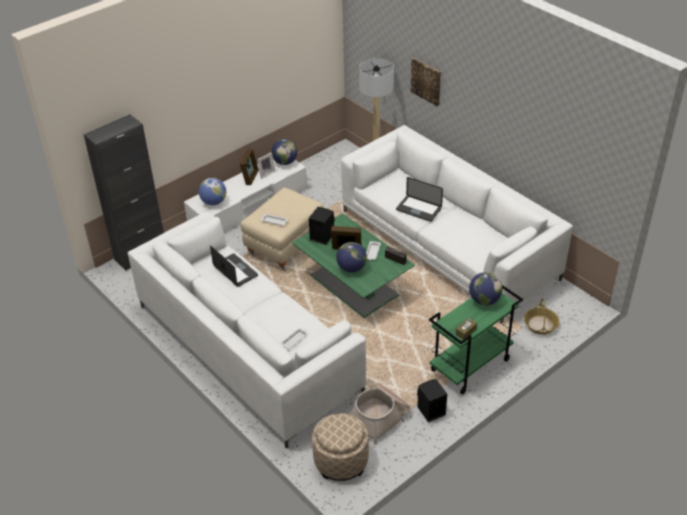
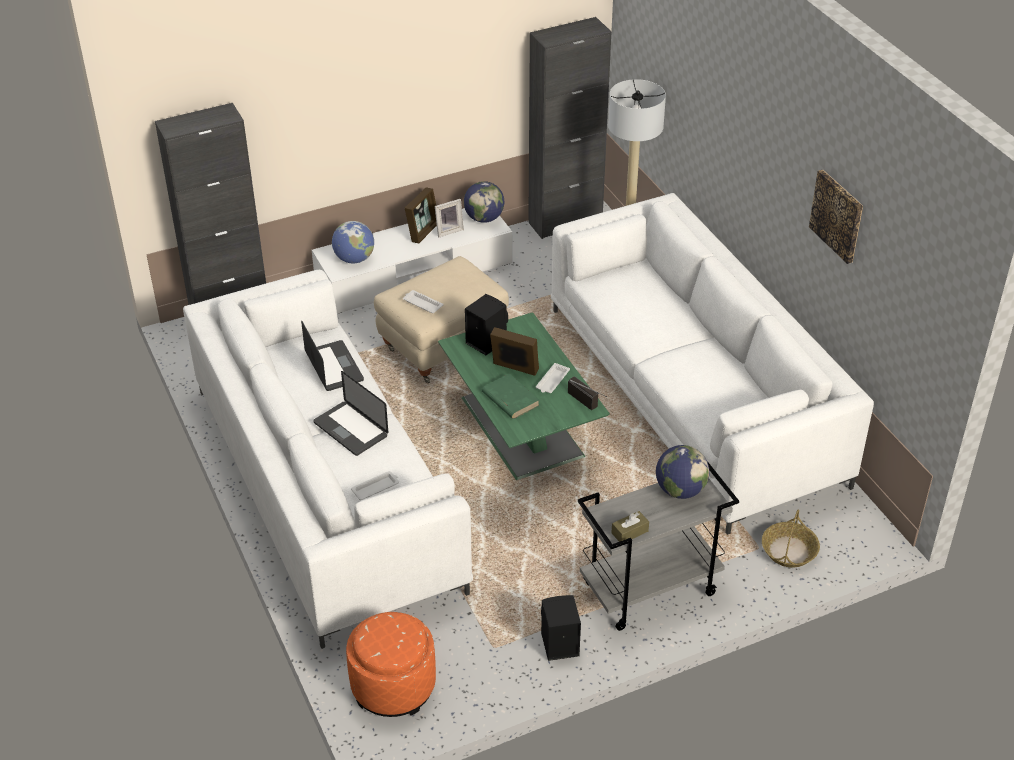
camera: 15 degrees right, 0 degrees up
(328, 156) = (565, 222): none -> black cabinet
(341, 461) = (393, 686): beige ottoman -> orange ottoman
(351, 268) = (510, 399): globe -> green book
(380, 417) = (479, 635): basket -> none
(418, 209) = (649, 329): laptop -> laptop (350, 429)
(426, 81) = (707, 129): picture -> picture (837, 215)
(470, 366) = (649, 590): green cart -> grey cart

